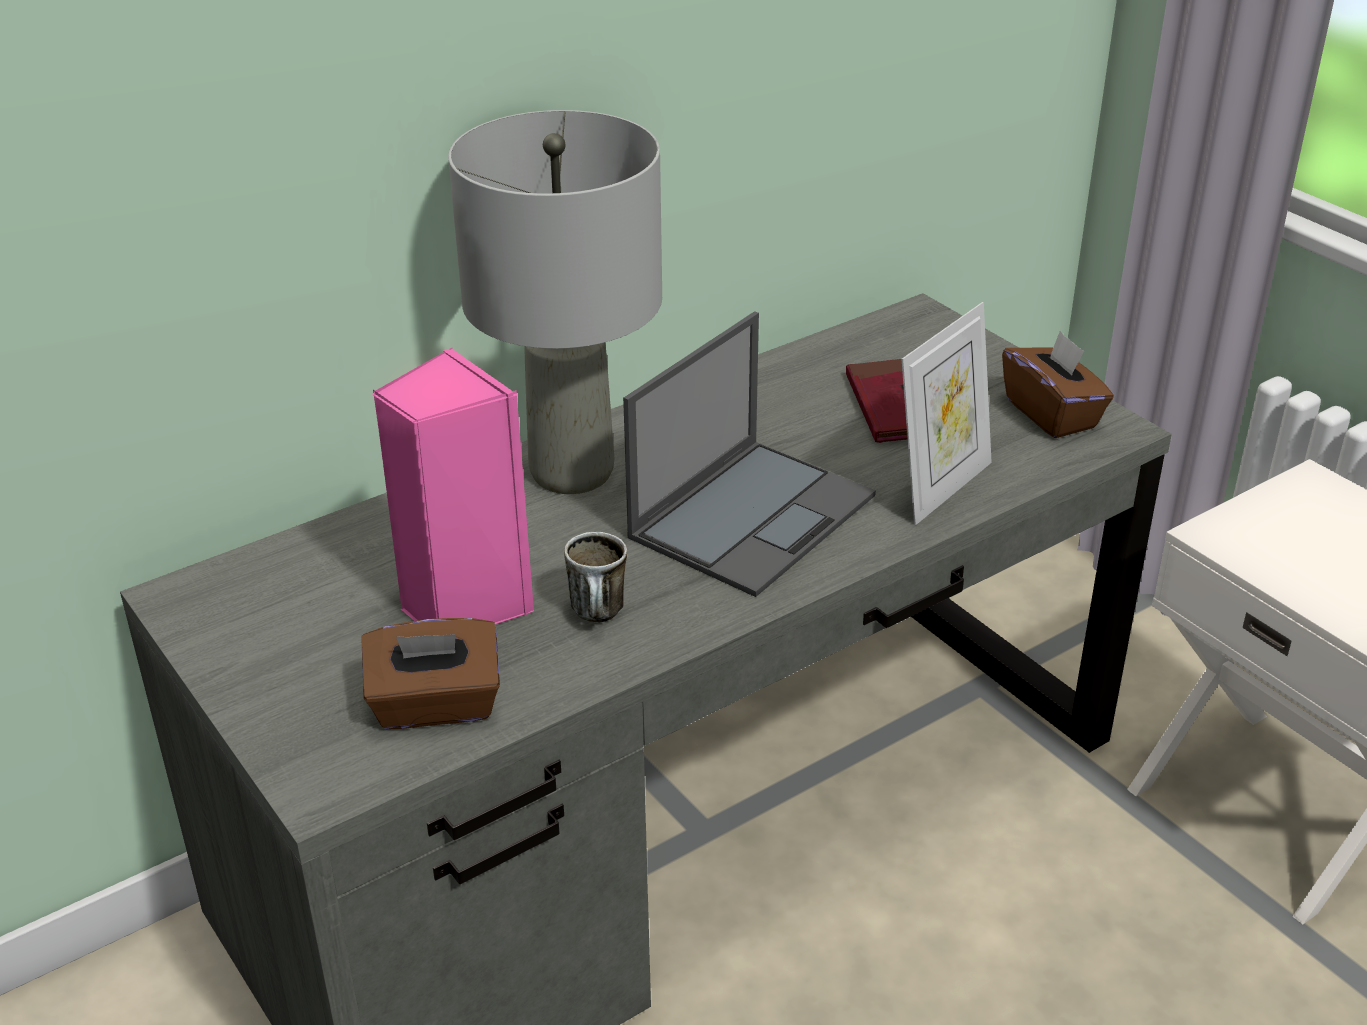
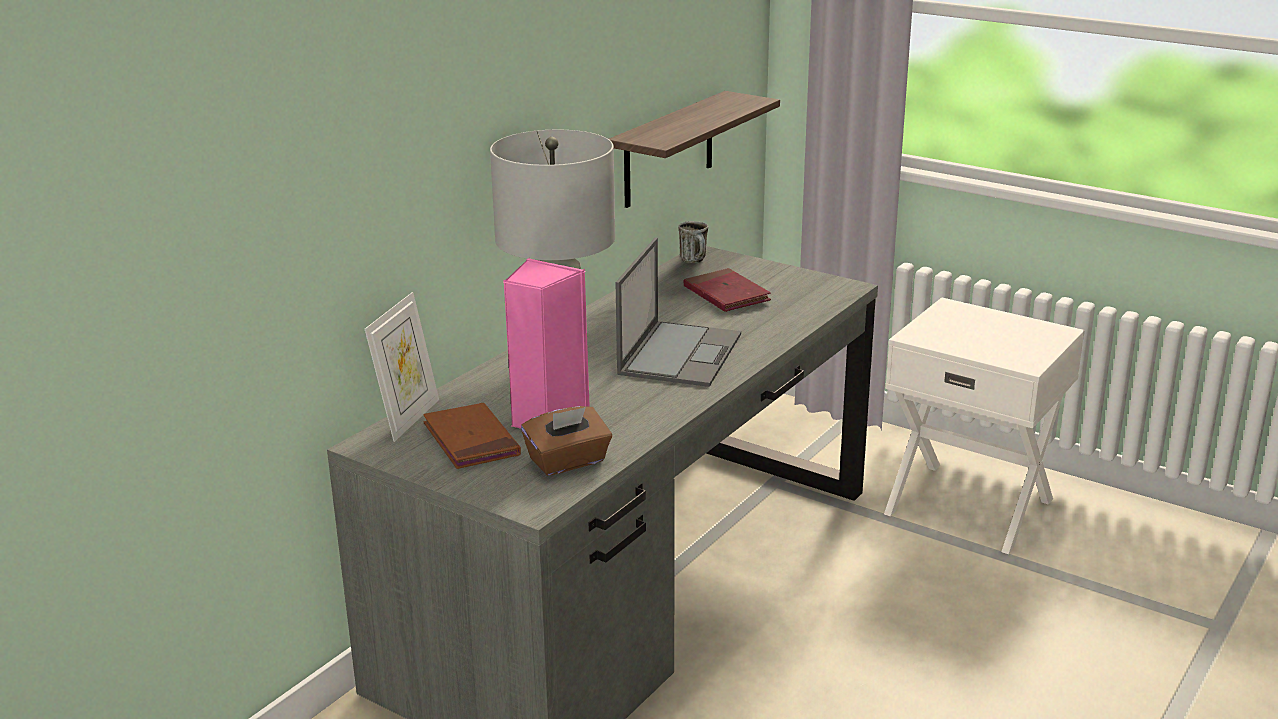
camera: 20 degrees left, 10 degrees down
(325, 625) = (471, 441): none -> brown book
(600, 616) = (629, 409): mug -> mug (695, 261)
(875, 140) = (668, 150): none -> shelf
(941, 487) = (774, 326): picture frame -> picture frame (408, 418)
(1052, 414) = (810, 286): brown tissue box -> none

